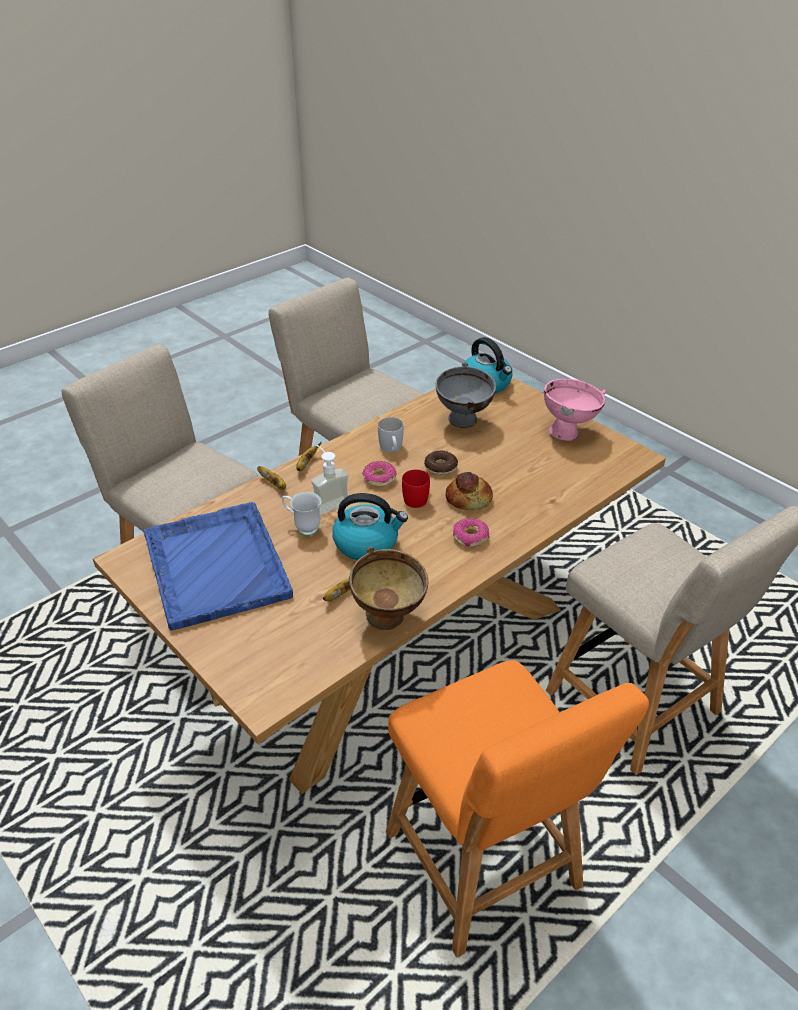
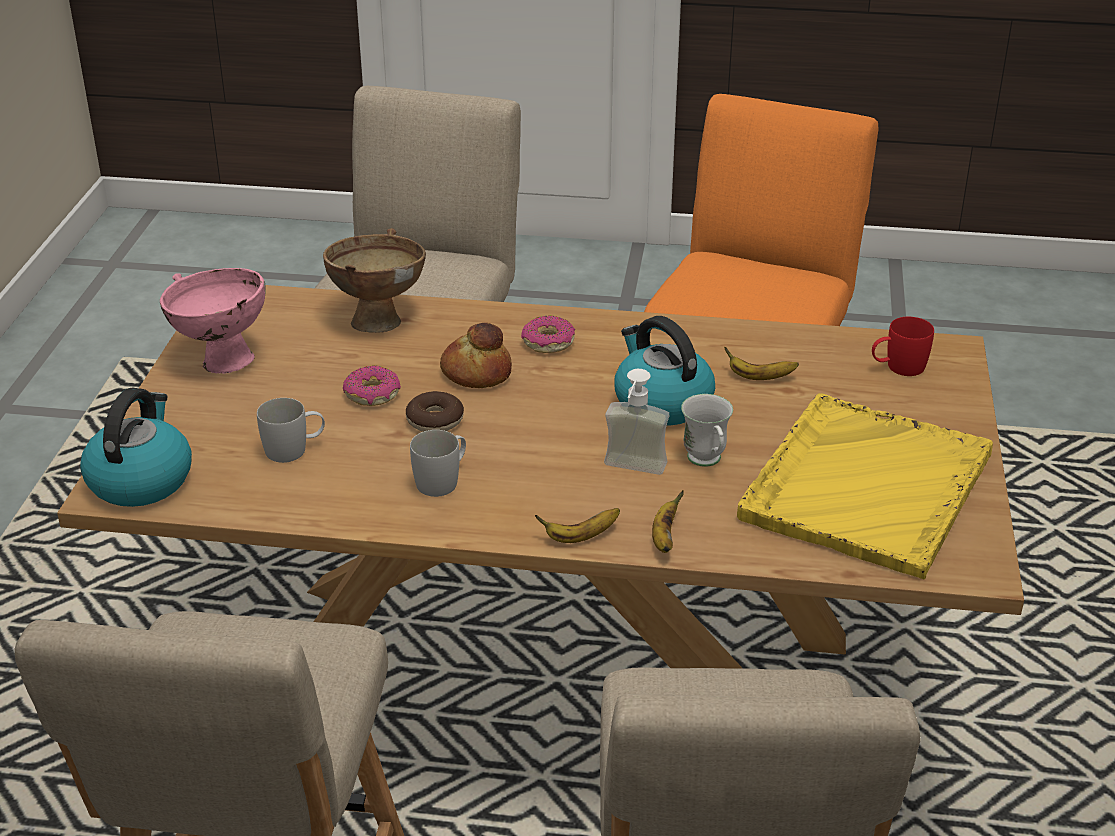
camera: 130 degrees left, 5 degrees down
(216, 565) = (865, 488): blue tray -> yellow tray
(379, 478) = (525, 456): donut -> donut (372, 395)
(390, 621) = (748, 333): brown bowl -> brown bowl (379, 318)
(418, 497) = (525, 408): red mug -> red mug (898, 368)
(464, 423) = (294, 449): grey bowl -> white mug

